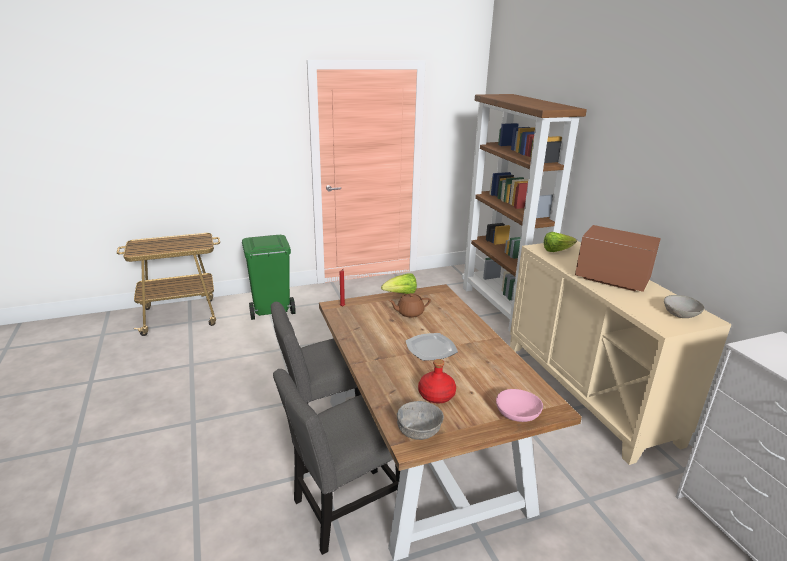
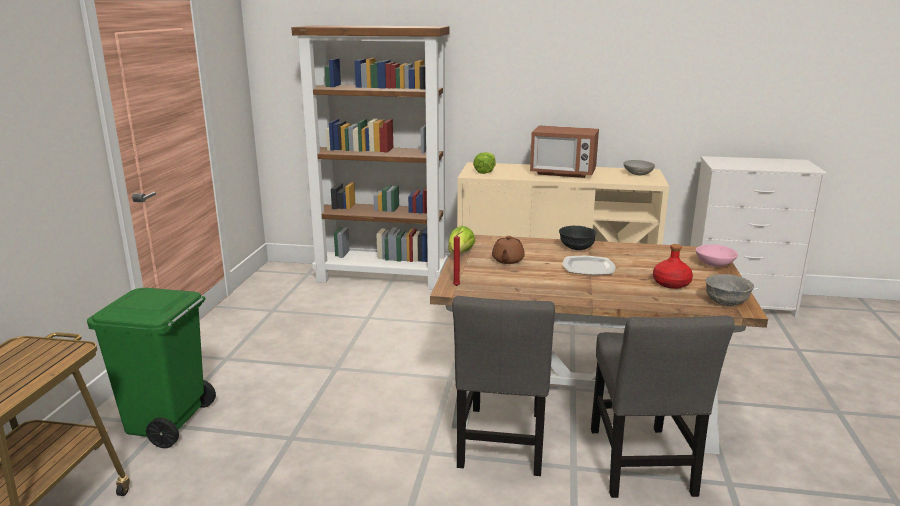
camera: 60 degrees left, 5 degrees down
(474, 335) = (576, 247): none -> black bowl
(612, 279) = (563, 173): microwave -> microwave turned 135 degrees counterclockwise

